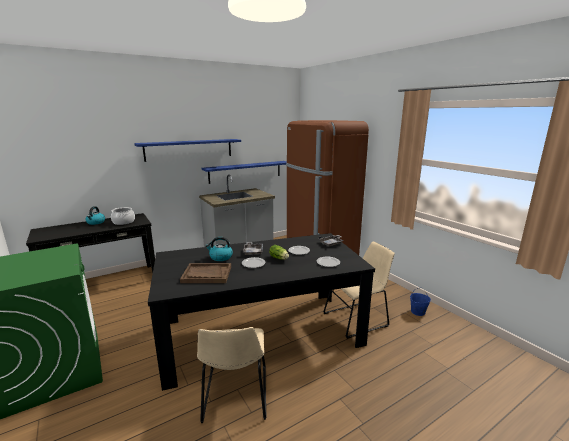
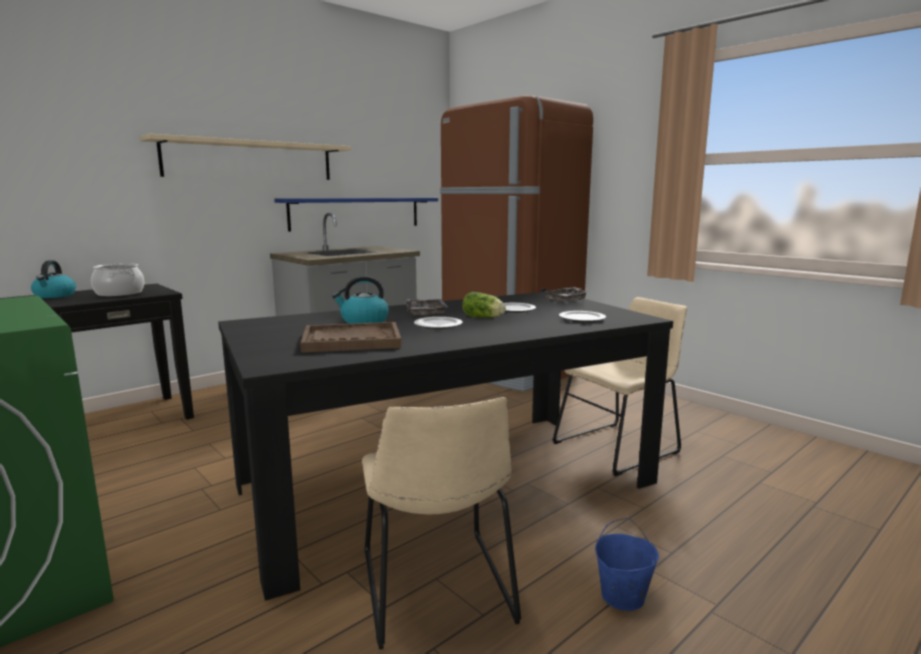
camera: 10 degrees left, 5 degrees down
(189, 149) = (251, 160): blue shelf -> beige shelf
(418, 312) = (719, 429): blue bucket -> blue bucket (622, 597)

